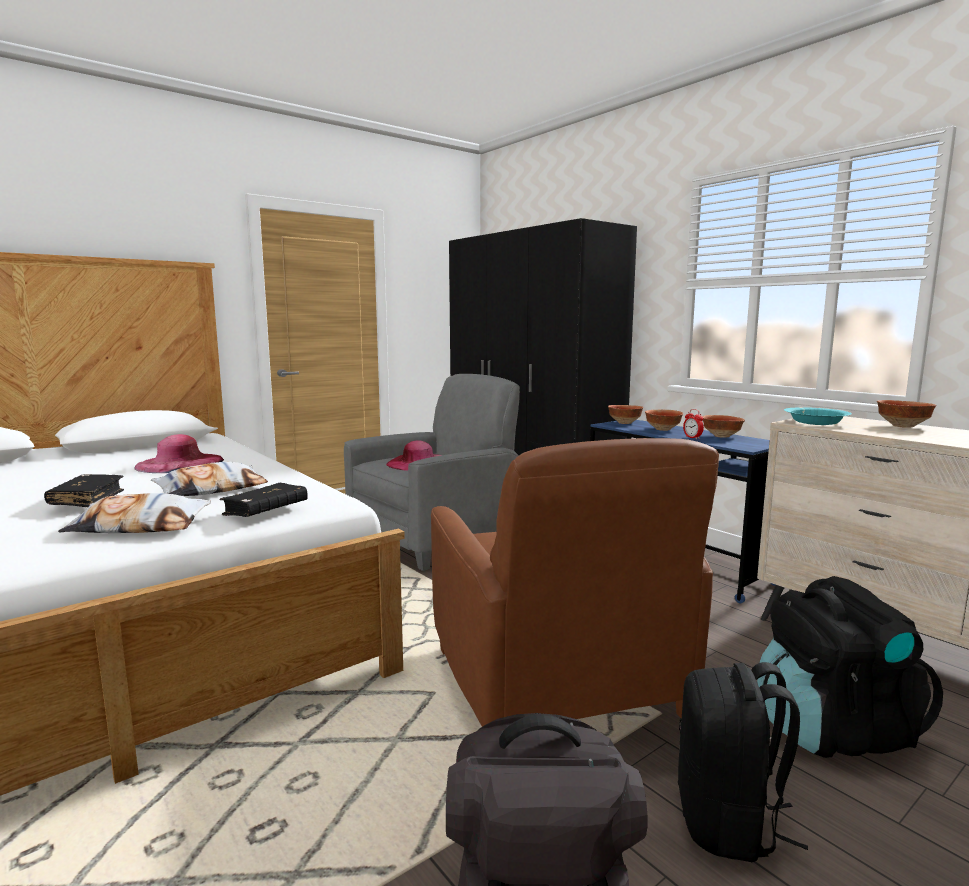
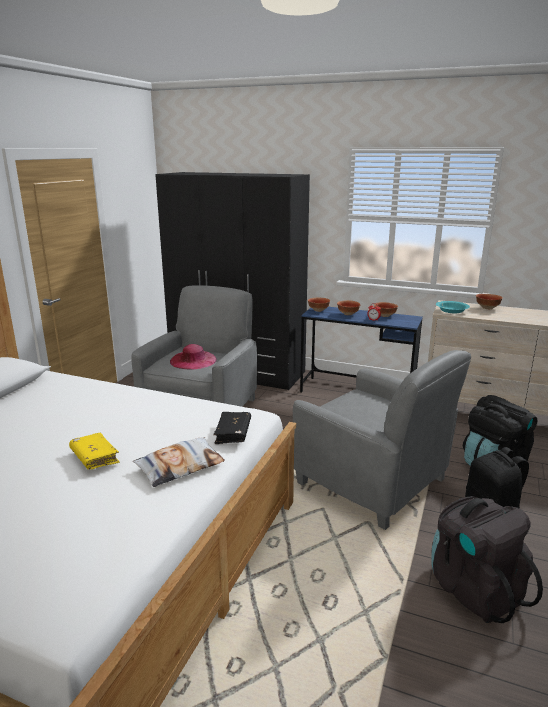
camera: 30 degrees left, 10 degrees up
(87, 499) = (94, 457): black book -> yellow book
(180, 463) = (80, 407): pink hat -> none
(212, 489) = (158, 425): pillow -> none
(558, 684) = (373, 482): brown armchair -> grey armchair

